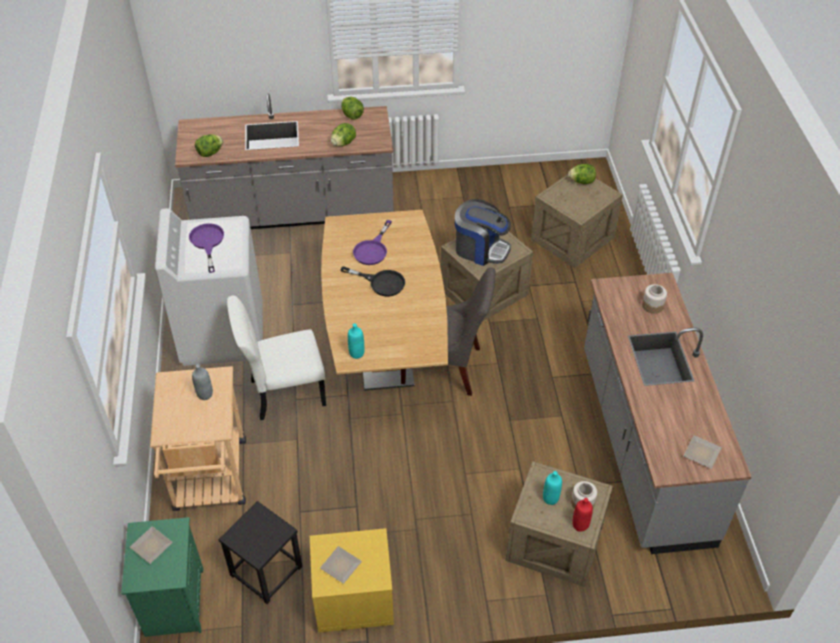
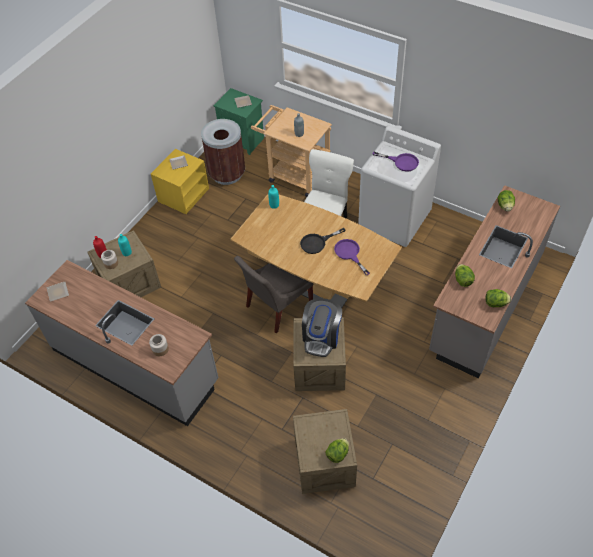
camera: 130 degrees right, 5 degrees up
(266, 571) = (227, 174): black stool -> brown trash can
(480, 249) = (321, 337): coffee machine -> coffee machine turned 45 degrees counterclockwise

